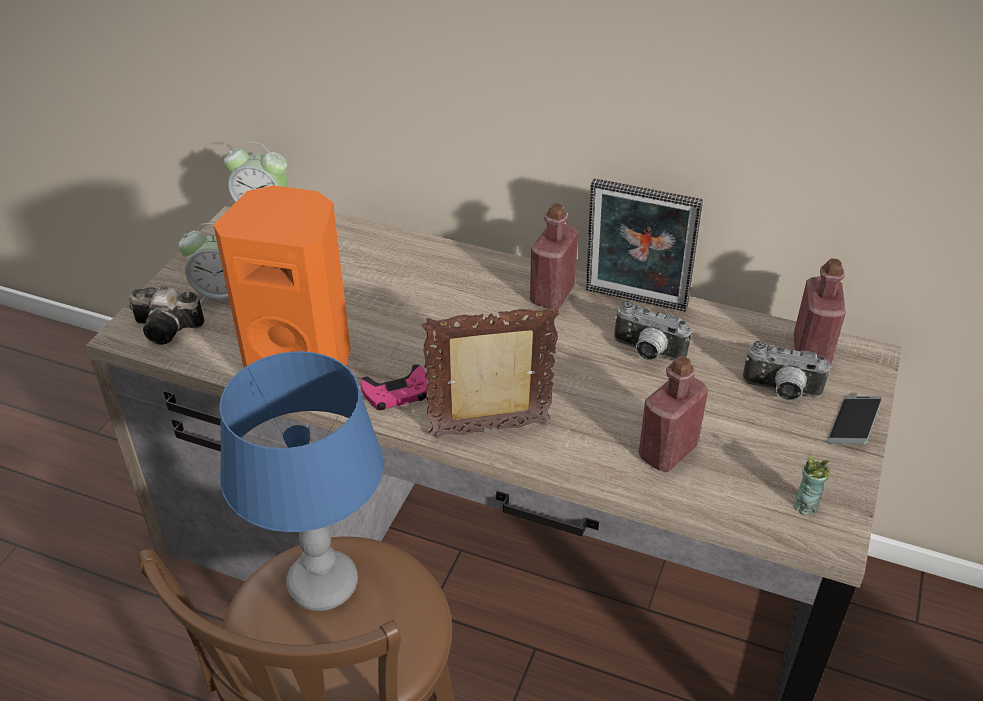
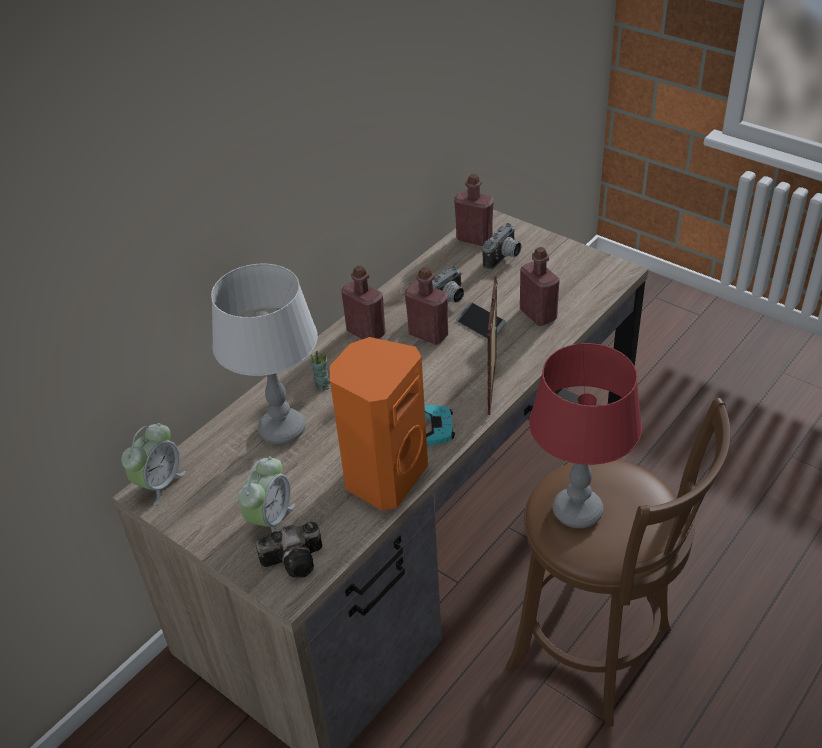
camera: 70 degrees left, 0 degrees up
(170, 328) = (297, 559): camera -> camera turned 45 degrees clockwise
(323, 585) = (578, 511): blue table lamp -> red table lamp
(359, 271) = (283, 430): none -> grey table lamp
(396, 392) = (436, 428): pink game controller -> turquoise game controller
(572, 349) = (428, 334): none -> red bottle
(634, 302) = (393, 297): picture frame -> none
(805, 505) = (596, 274): cup -> cup (322, 385)
(853, 425) = (541, 241): phone -> phone (480, 325)

